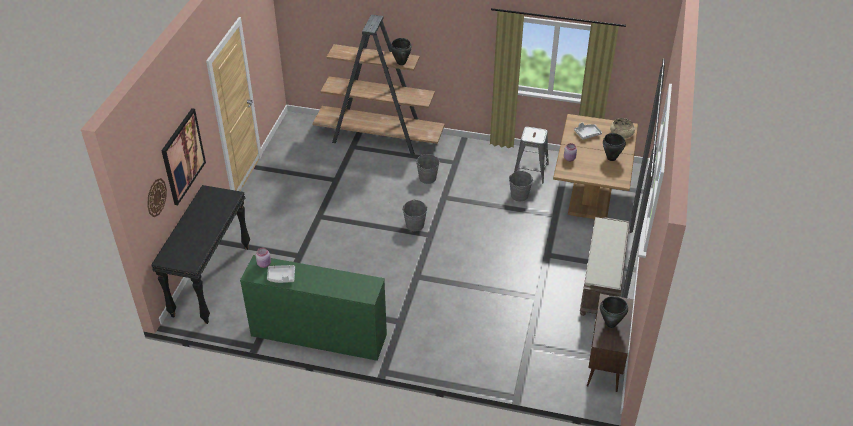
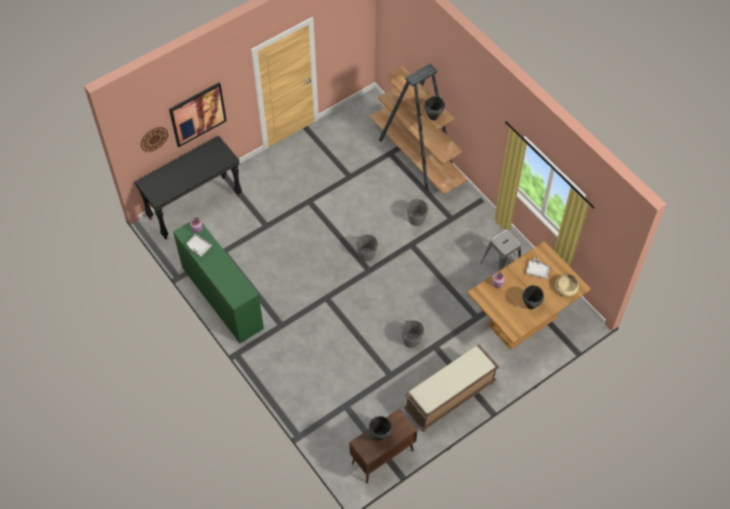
camera: 40 degrees right, 15 degrees up
(519, 195) = (468, 281): grey bucket -> grey bucket (411, 340)

